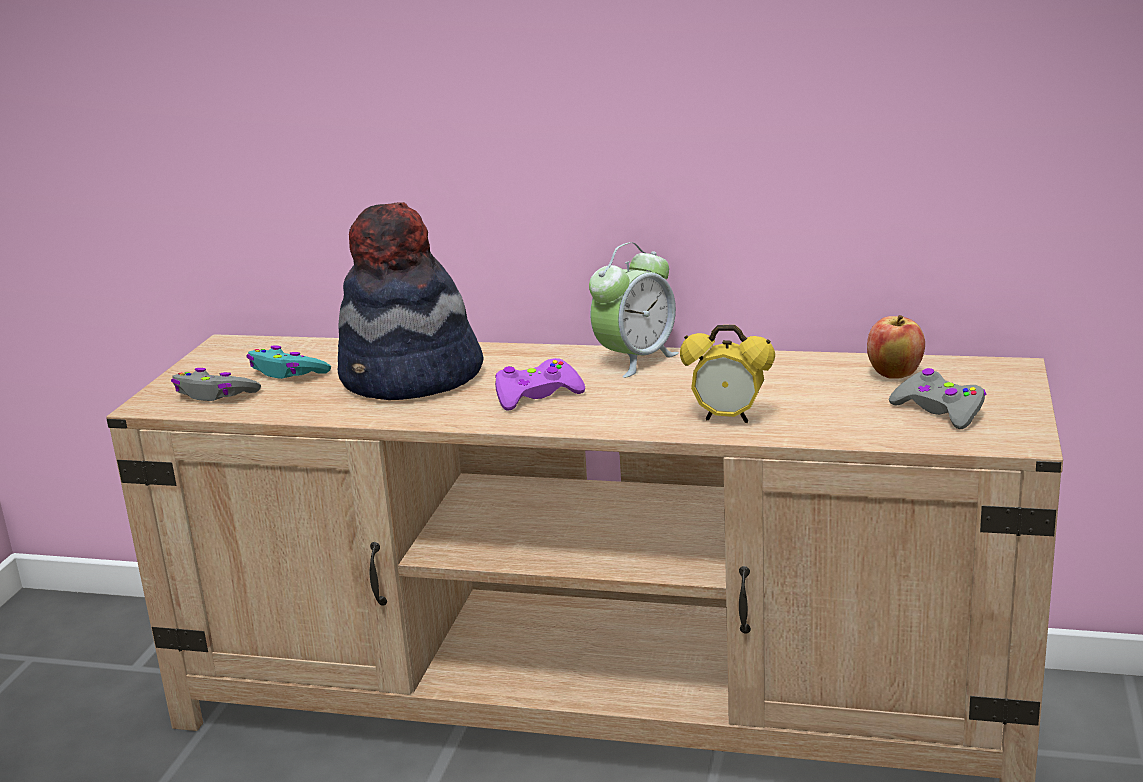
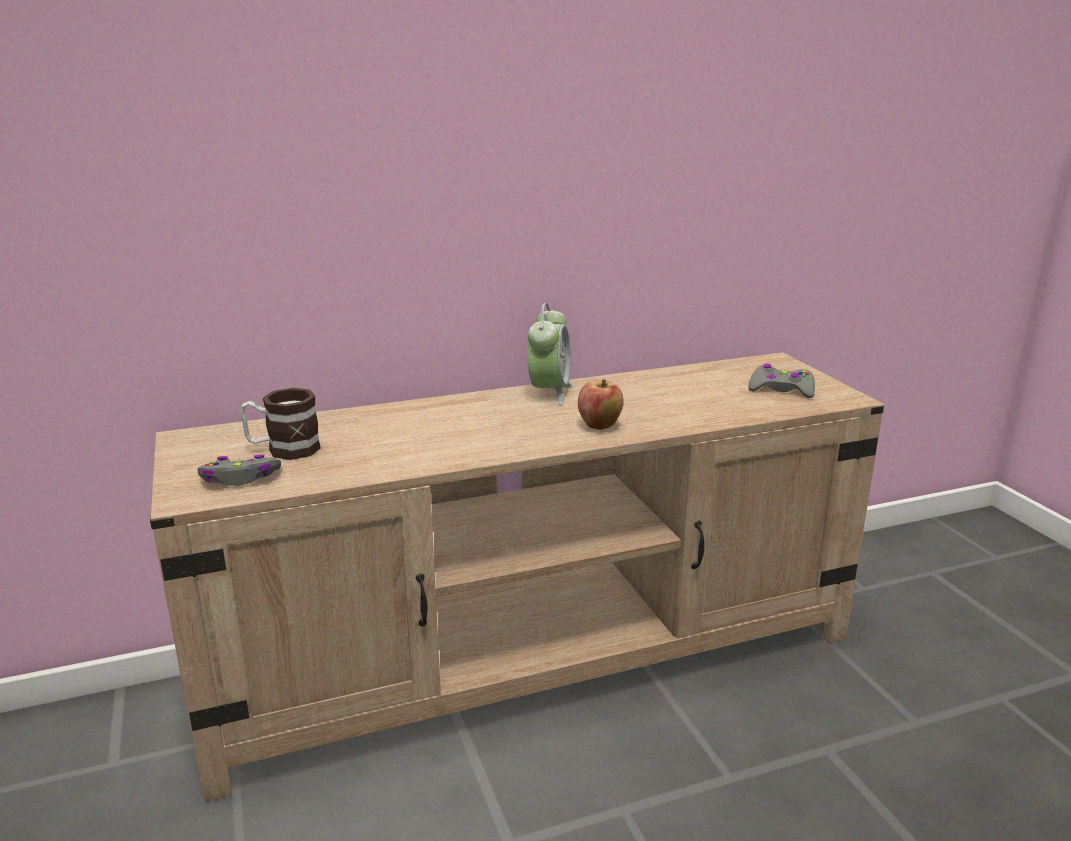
camera: 35 degrees left, 0 degrees up
(287, 373) = (283, 449): turquoise game controller -> mug
(411, 379) = (401, 434): hat -> none
(537, 395) = (518, 427): purple game controller -> none
(728, 418) = (671, 417): alarm clock -> none
(894, 374) = (722, 374): apple -> apple (599, 426)

